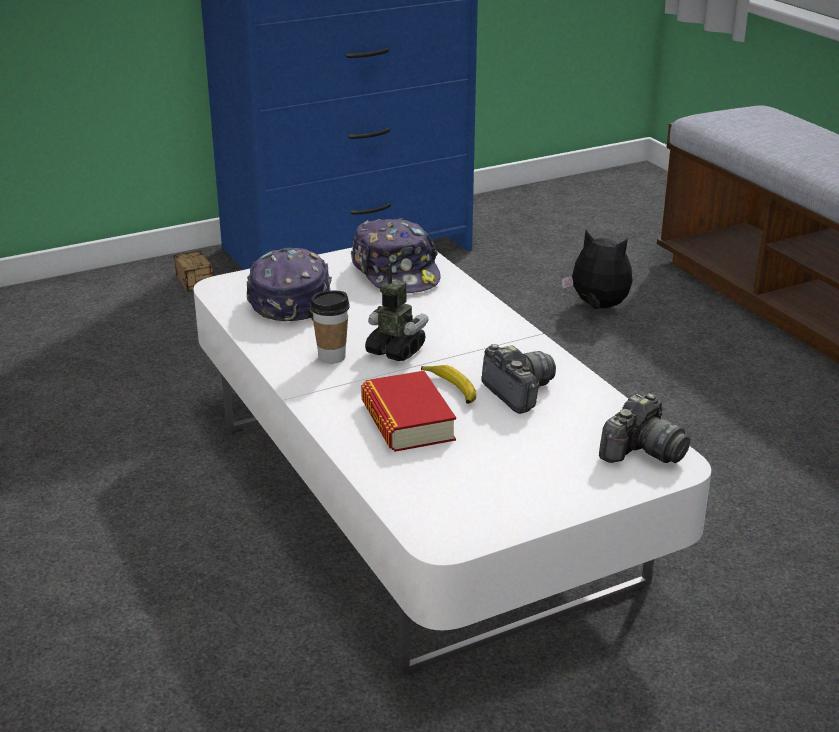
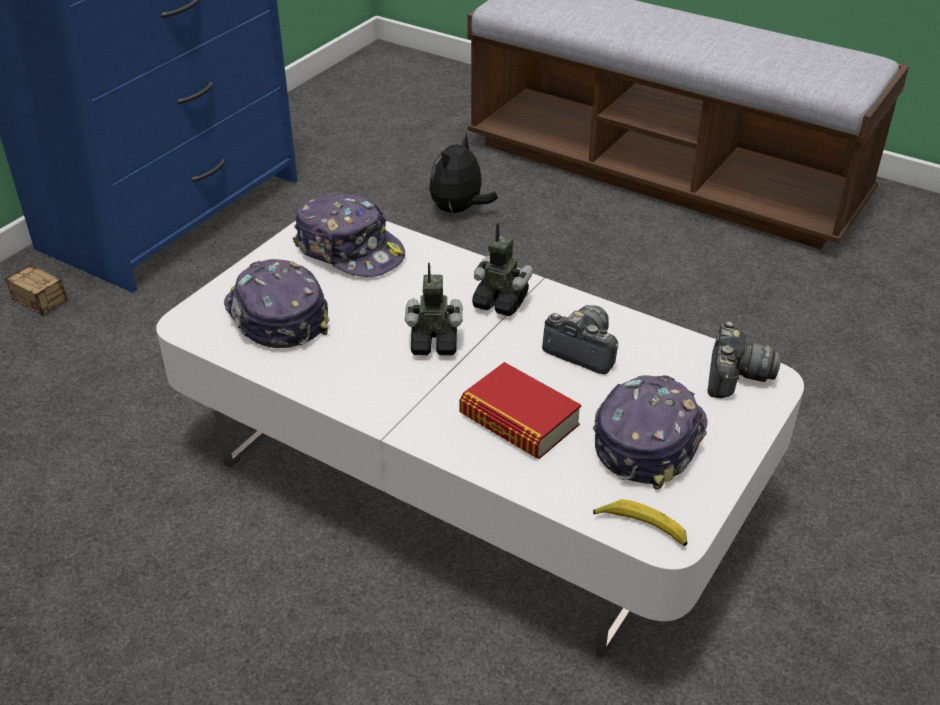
camera: 30 degrees left, 10 degrees up
(332, 357) = (382, 372): cup -> none
(450, 389) = (523, 369): banana -> banana (642, 528)
(483, 339) = (500, 302): none -> toy robot
(505, 469) = (648, 439): none -> cap
(597, 307) = (459, 210): plush toy -> plush toy turned 60 degrees counterclockwise

